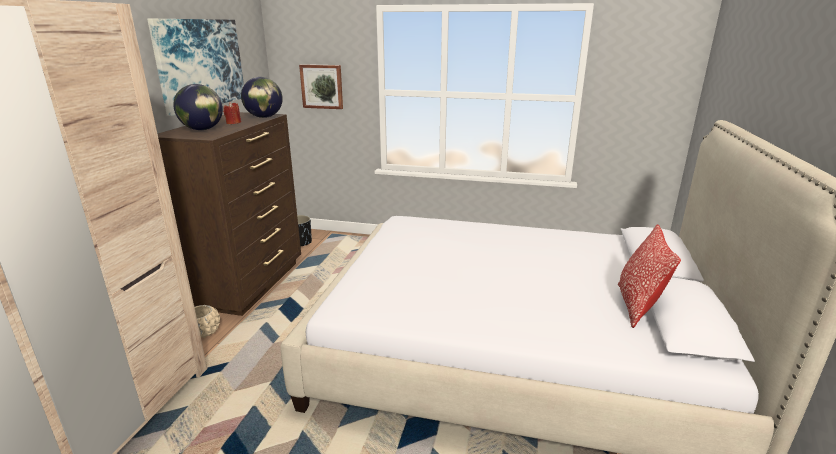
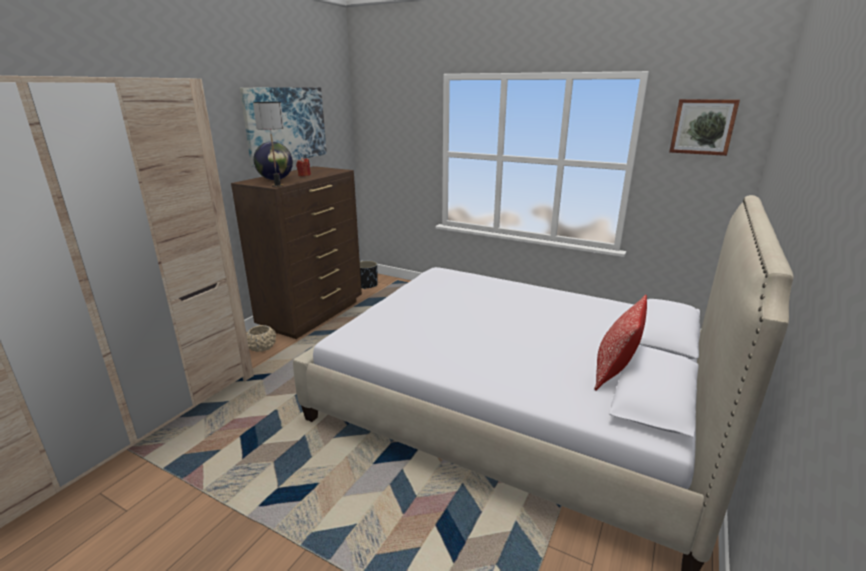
camera: 15 degrees right, 0 degrees up
(212, 137) = (277, 186): none -> table lamp
(264, 117) = (333, 172): globe -> none
(322, 86) = (395, 146): picture -> picture (703, 126)

